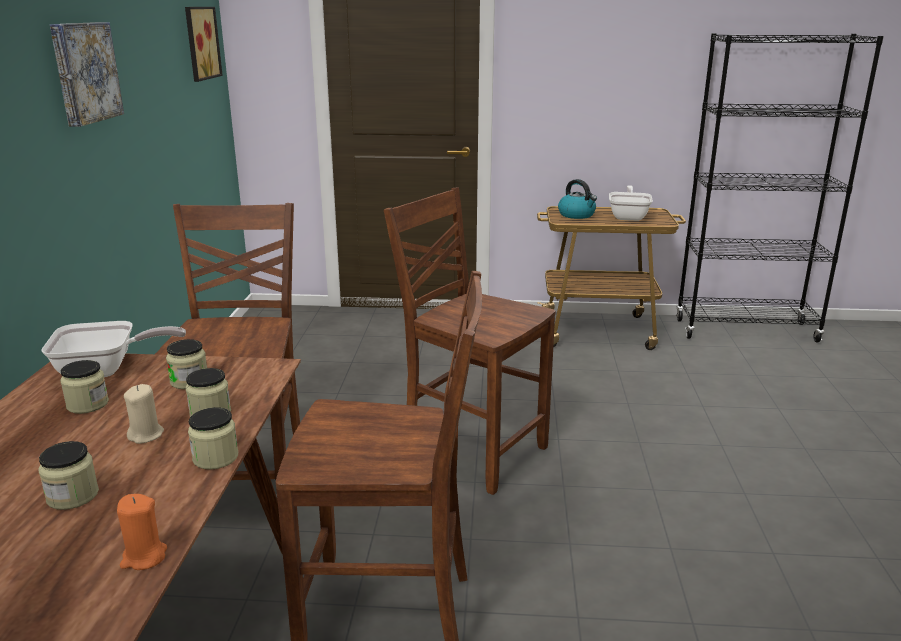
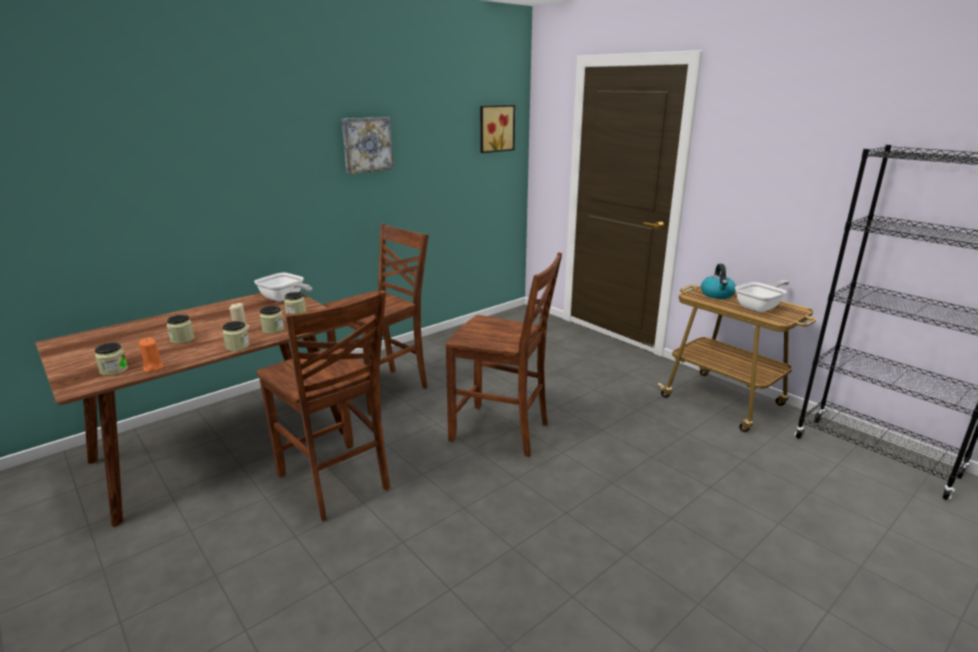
camera: 45 degrees right, 0 degrees up
(87, 404) = (252, 310): jar -> jar (114, 370)
(472, 449) = (502, 432): brown chair -> brown chair turned 120 degrees clockwise

